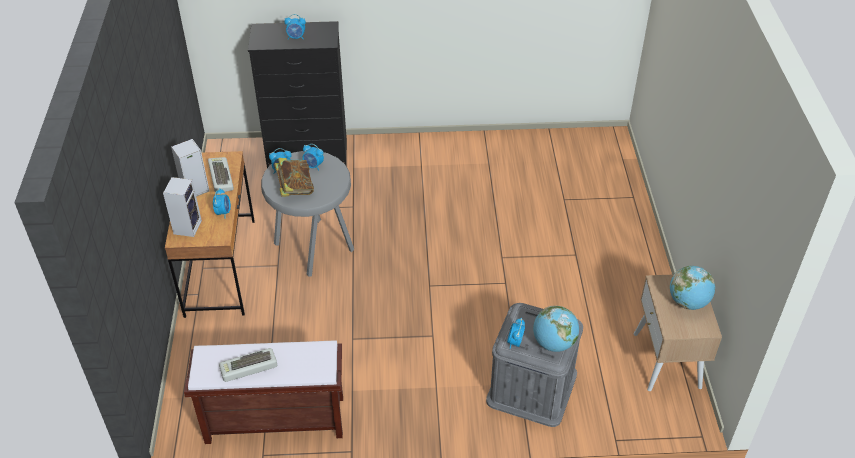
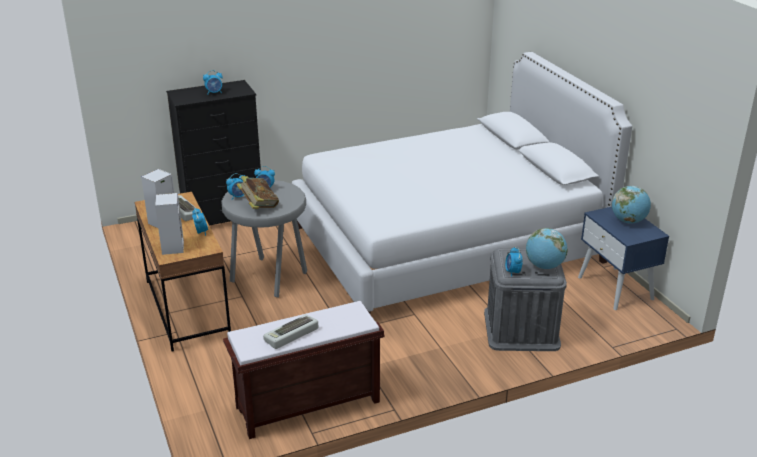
camera: 20 degrees left, 15 degrees down
(516, 248) = (447, 243): none -> white bed
(667, 360) = (615, 288): beige nightstand -> blue nightstand

